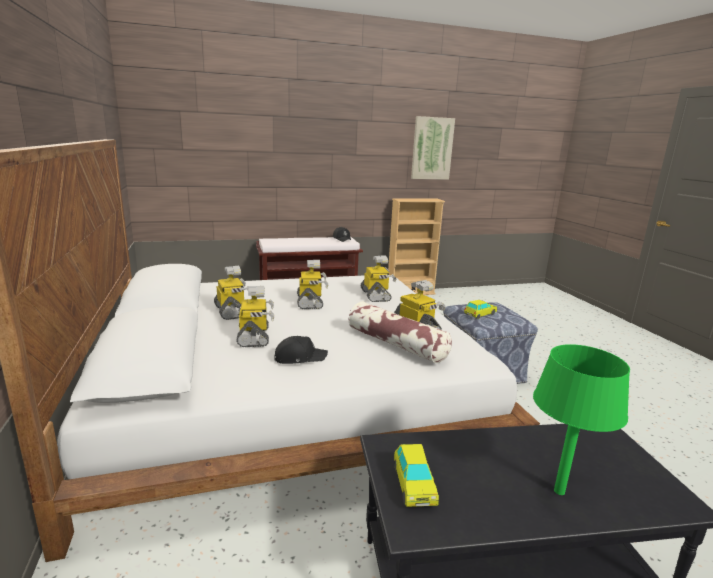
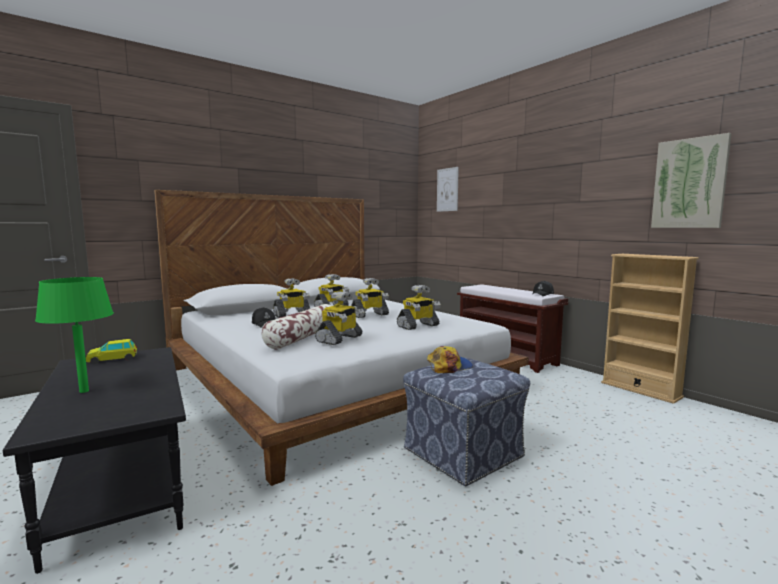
camera: 70 degrees right, 10 degrees down
(185, 125) = (447, 189): none -> picture
(480, 314) = (449, 366): toy car -> cap

